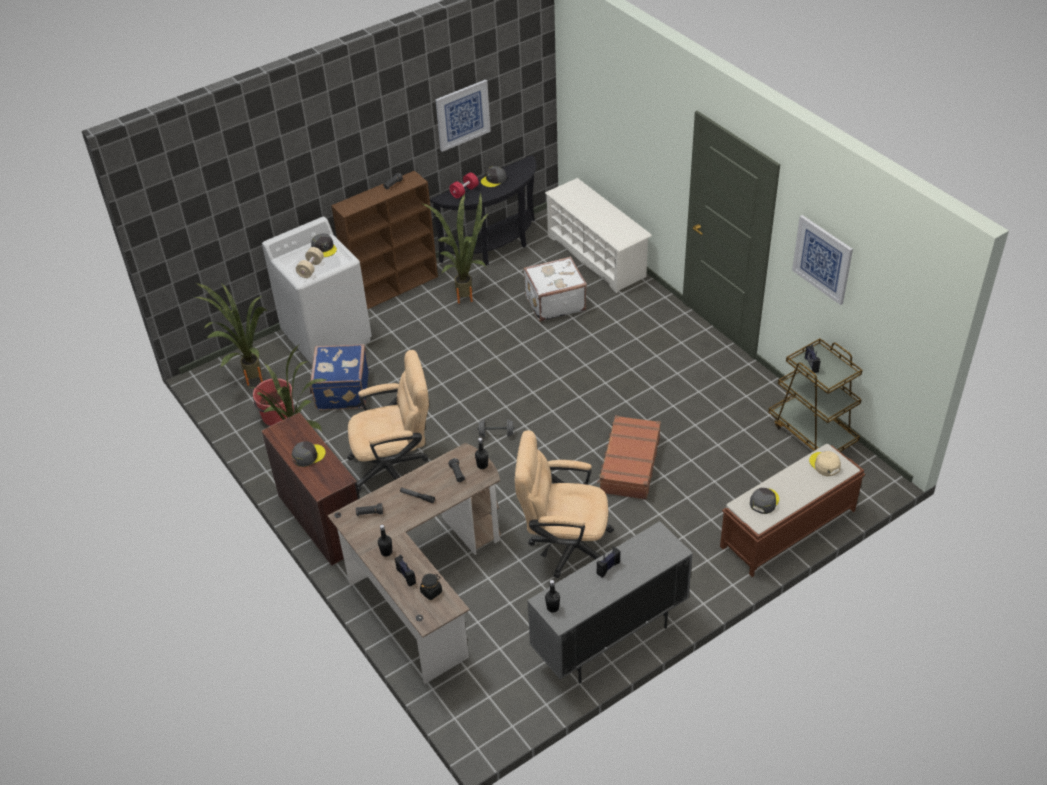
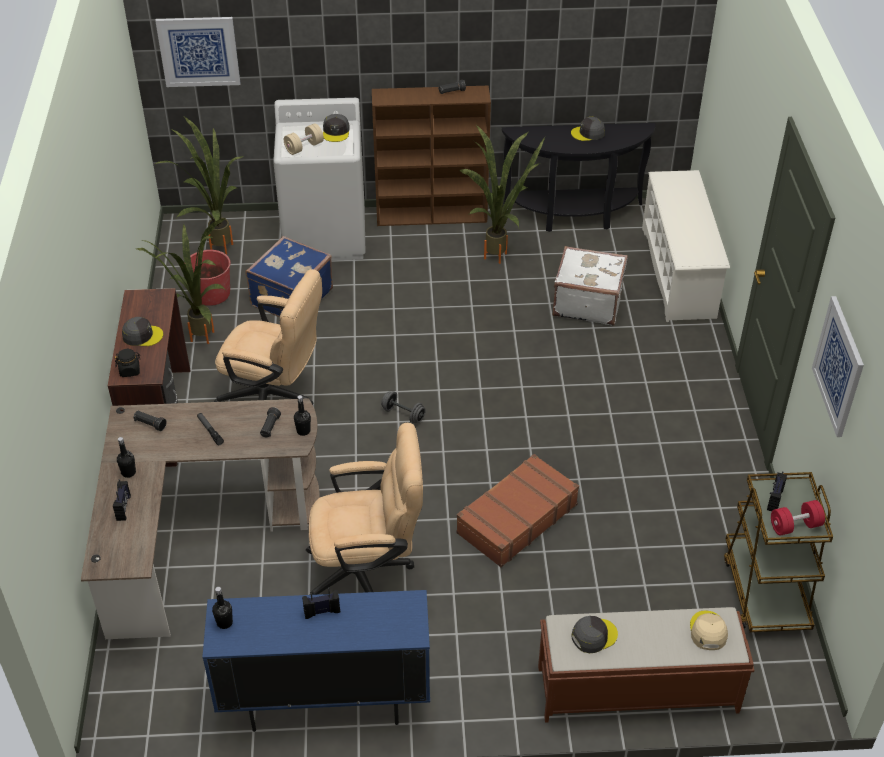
camera: 30 degrees right, 0 degrees up
(431, 591) = (132, 537): black jar -> black jar (130, 370)
(462, 115) = (567, 40): picture -> picture (199, 51)
(464, 191) = (545, 133): red dumbbell -> red dumbbell (795, 526)
(564, 546) = (368, 571): beige office chair -> beige office chair turned 135 degrees clockwise
(609, 640) = (325, 702): grey cabinet -> blue cabinet

